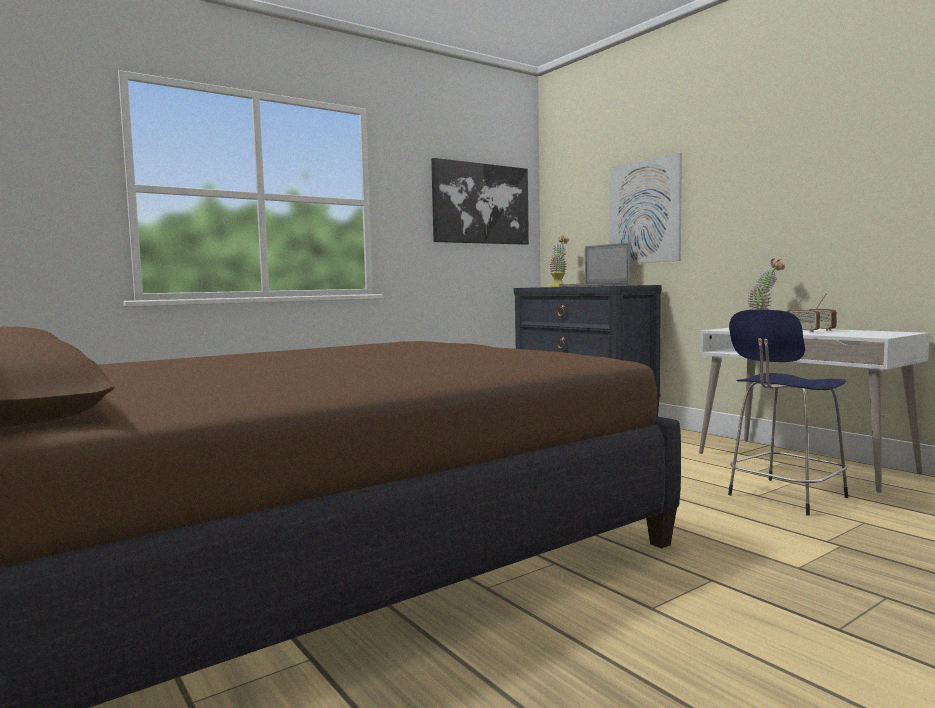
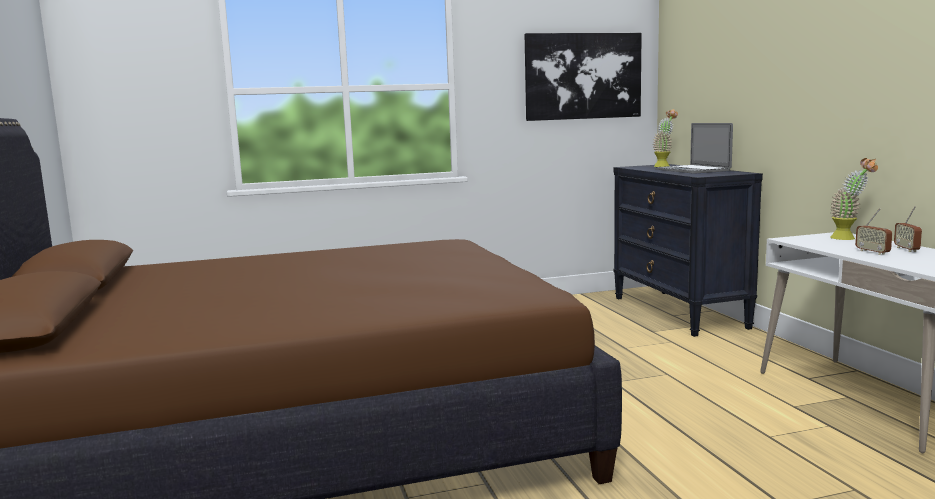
camera: 20 degrees right, 5 degrees up
(644, 212) = (751, 88): picture -> none
(784, 497) = (797, 443): blue stool -> none

